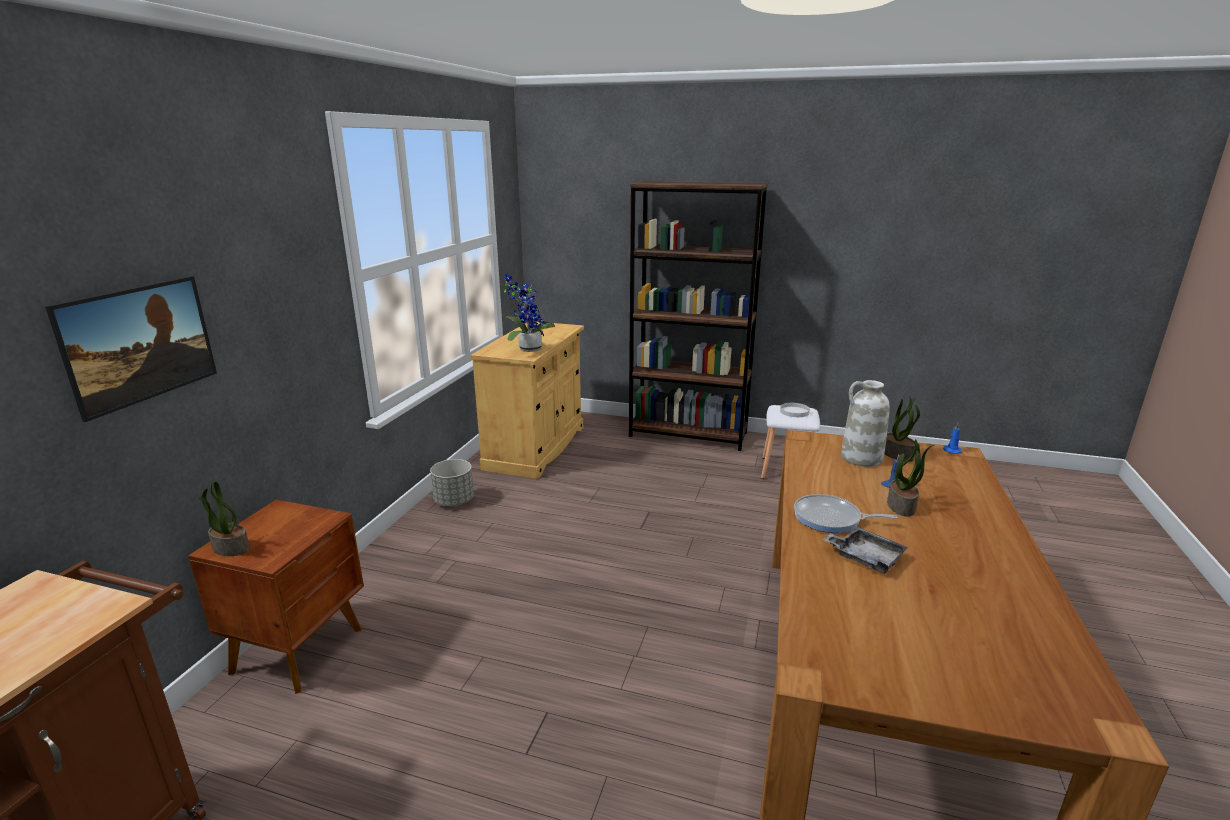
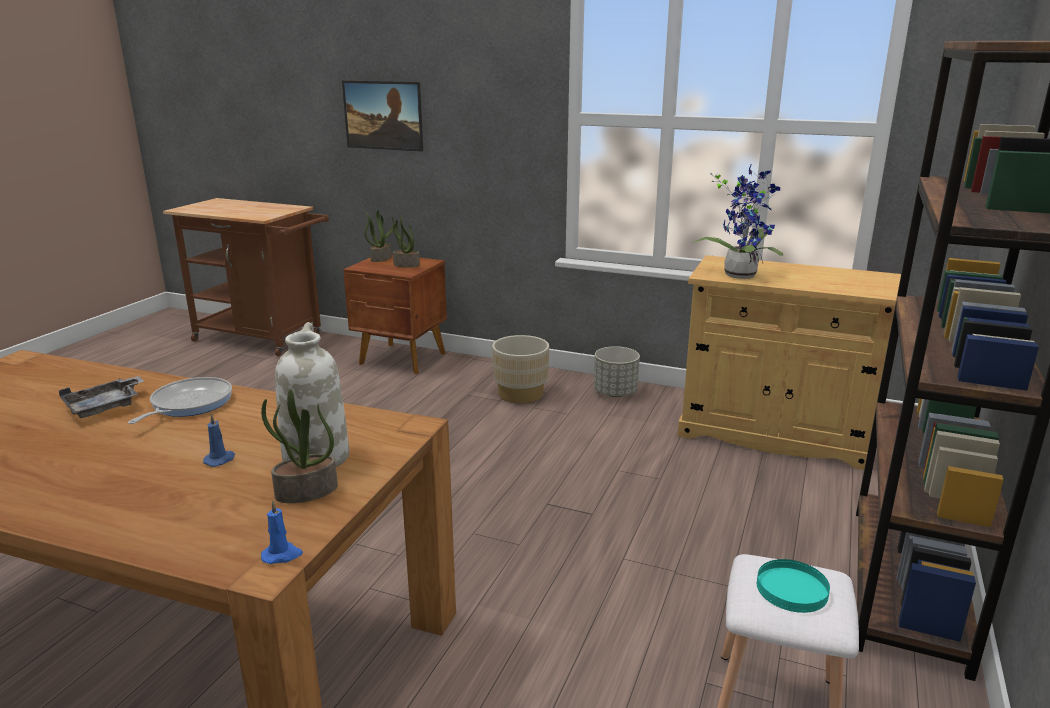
camera: 95 degrees right, 0 degrees up
(444, 549) = (521, 394): none -> beige planter
(794, 411) = (792, 589): white plate -> turquoise plate
(902, 506) = (166, 452): potted plant -> potted plant (406, 265)

